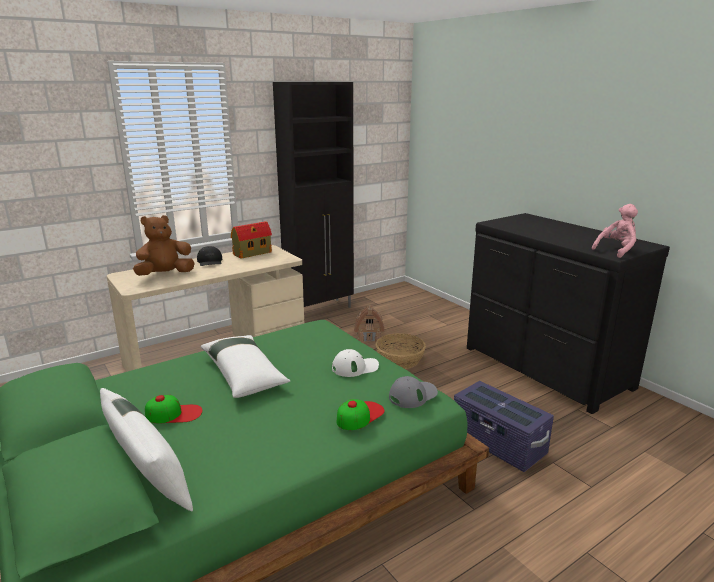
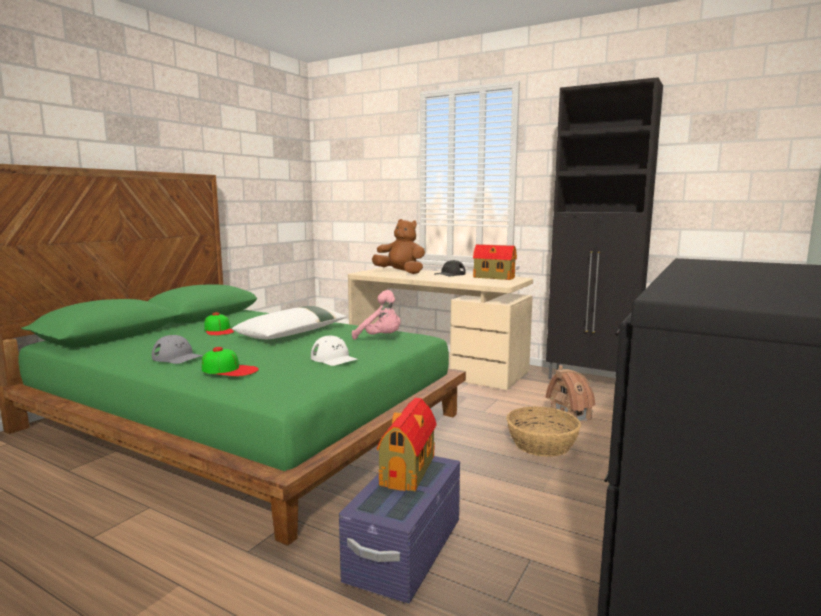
camera: 65 degrees right, 10 degrees down
(148, 475) = (138, 340): white pillow -> none
(413, 395) = (283, 382): grey cap -> grey cap (177, 357)
(484, 399) = (408, 469): none -> toy house
(616, 250) = (720, 296): pink plush toy -> pink plush toy (381, 338)

